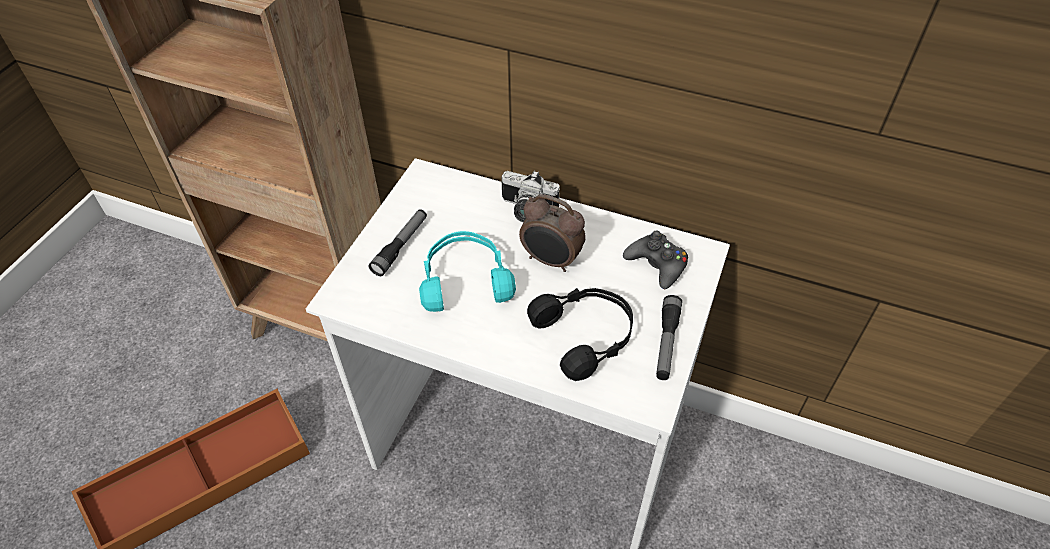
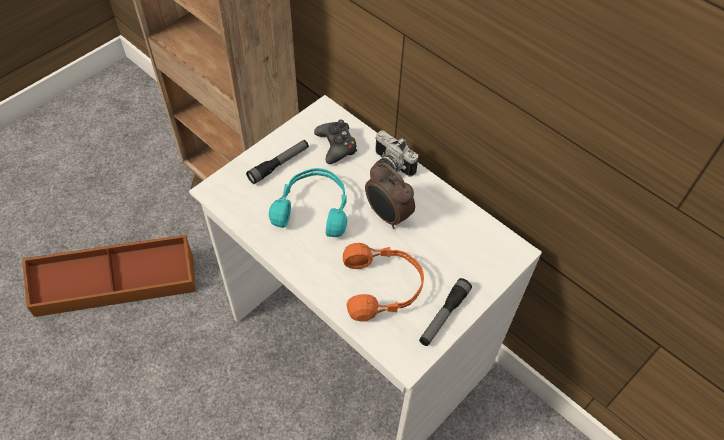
camera: 20 degrees right, 5 degrees up
(585, 336) = (383, 287): black headphones -> orange headphones
(657, 264) = (470, 248): black game controller -> black game controller (336, 146)

